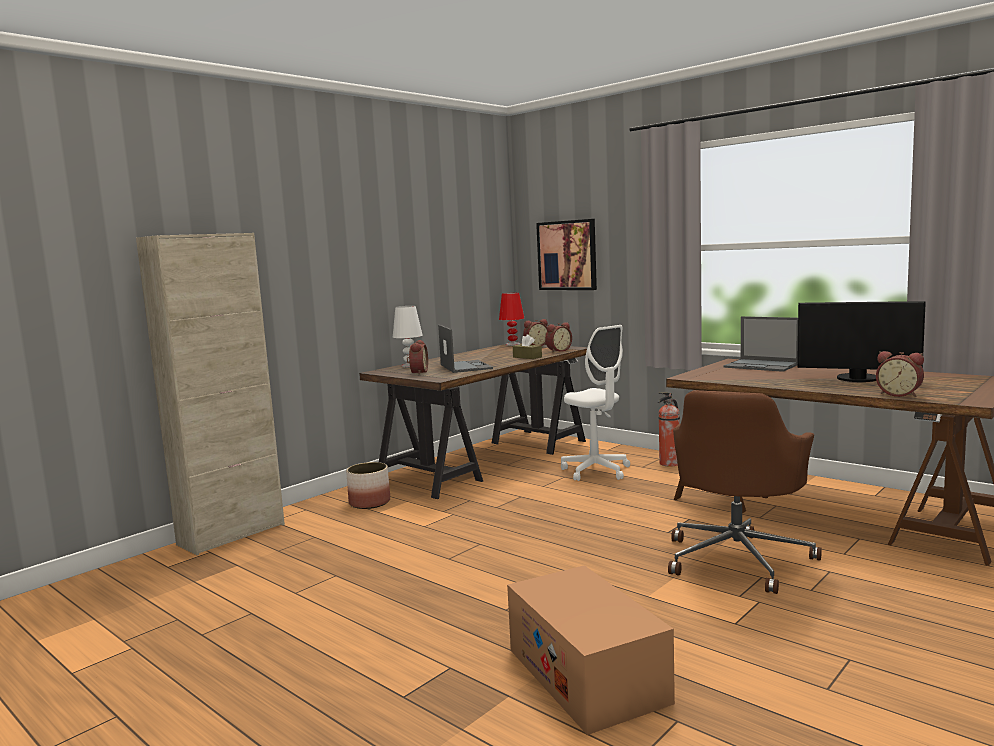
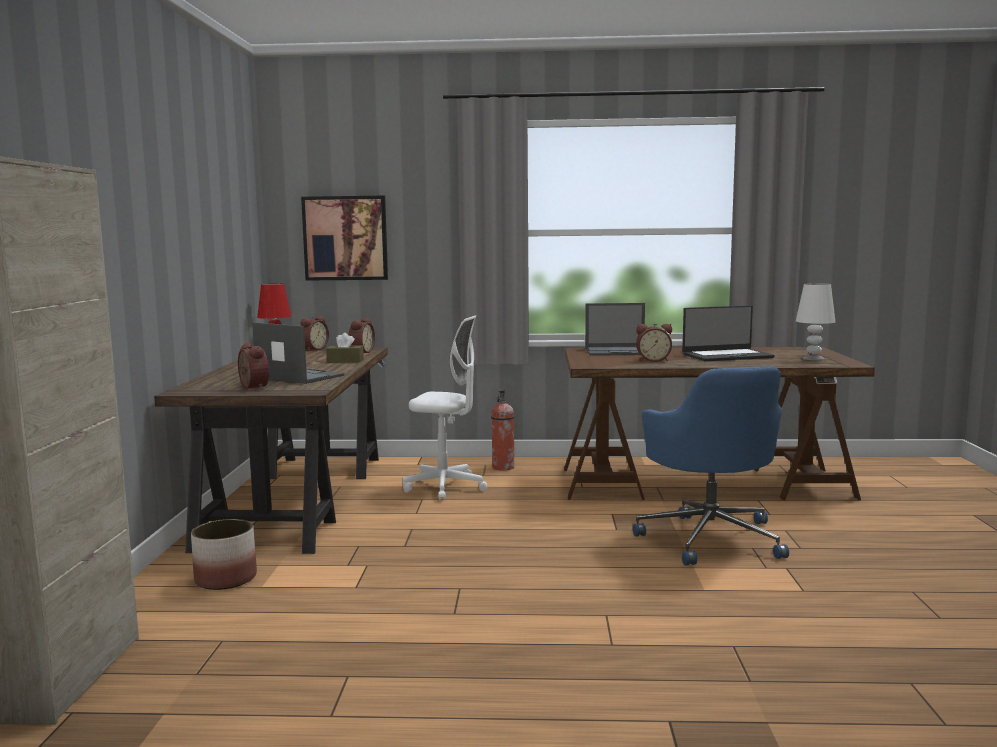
camera: 40 degrees left, 0 degrees up
(409, 366) = (209, 381): white table lamp -> white table lamp (813, 358)
(587, 675) = (788, 675): cardboard box -> none
(738, 559) = (710, 537): brown office chair -> blue office chair
(857, 379) = (726, 356): monitor -> laptop
(899, 394) = (792, 364): alarm clock -> alarm clock (653, 360)

